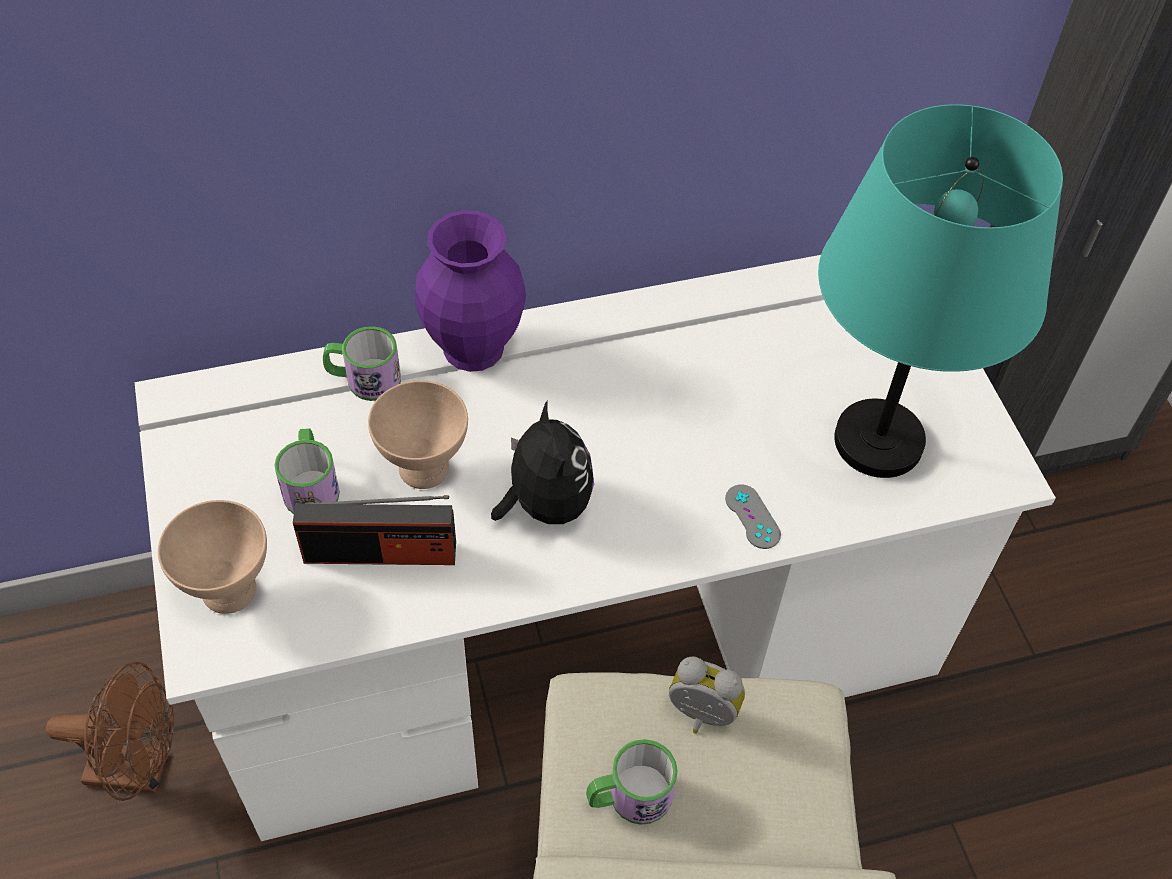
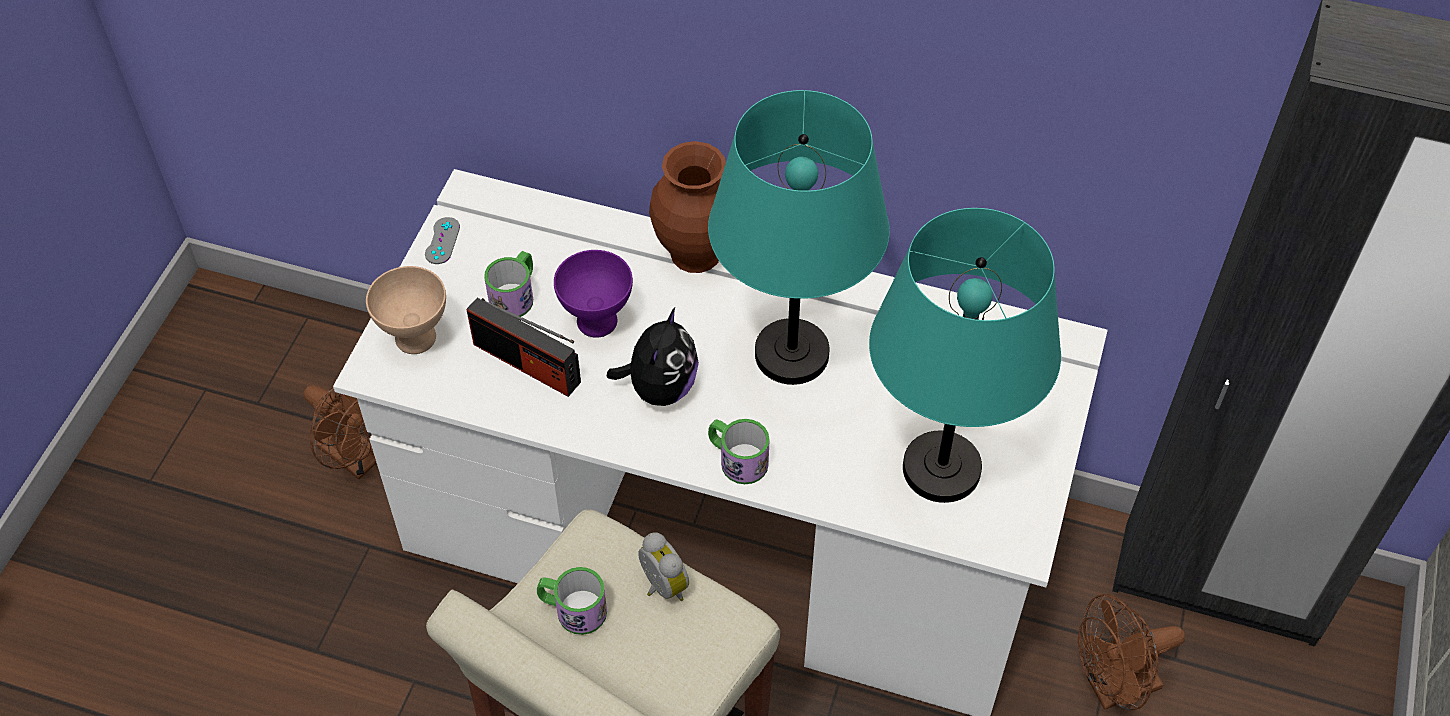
camera: 35 degrees right, 0 degrees up
(364, 379) = (603, 239): mug -> mug (737, 459)
(422, 468) = (596, 321): beige bowl -> purple bowl
(474, 346) = (697, 252): purple vase -> brown vase
(648, 402) = (790, 354): none -> turquoise table lamp
(752, 517) = (799, 473): grey game controller -> grey game controller (442, 241)
(1009, 584) = (1113, 688): none -> brown fan

